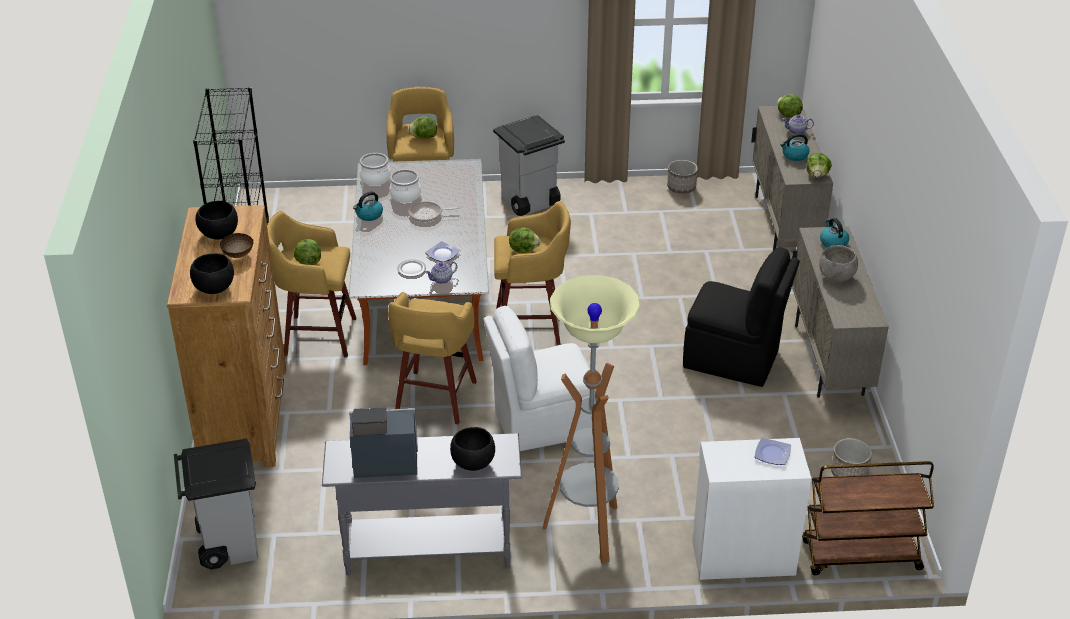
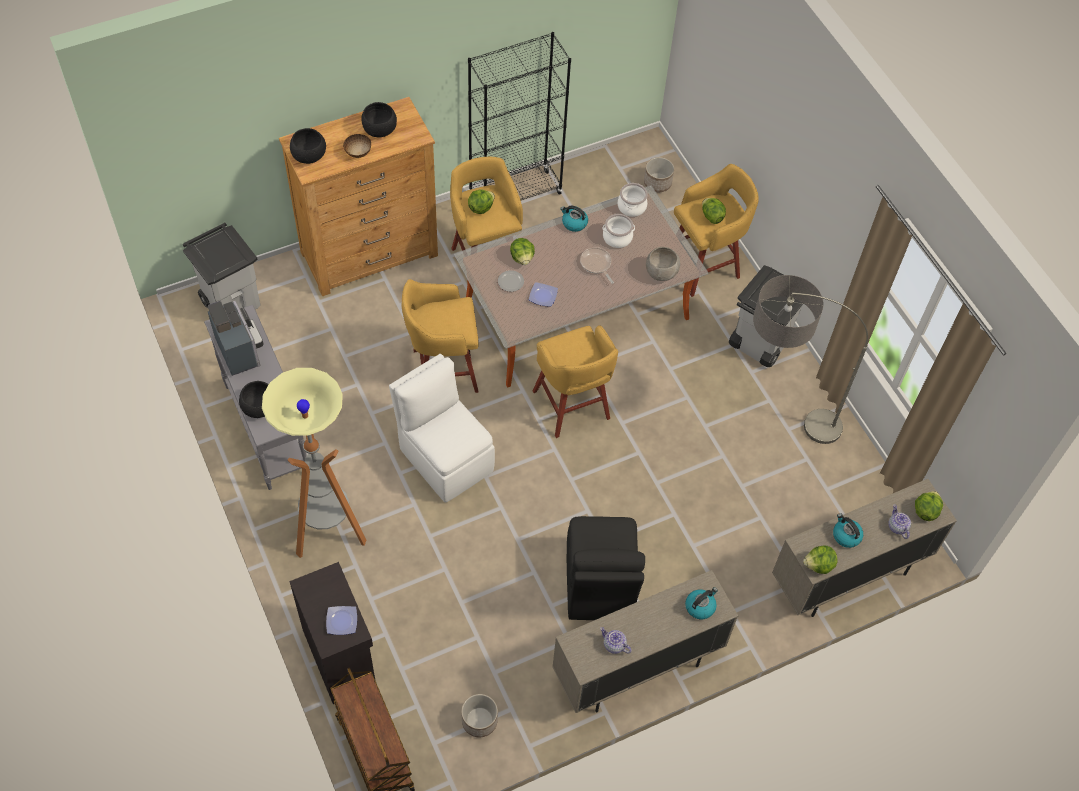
camera: 65 degrees right, 20 degrees up
(441, 279) = (506, 308): teapot -> teapot (614, 645)
(523, 249) = (572, 352): lettuce -> lettuce (522, 258)
(616, 216) = (776, 423): none -> floor lamp
(681, 187) = (860, 465): planter -> planter (657, 183)
(742, 556) = (340, 656): white cabinet -> black cabinet
(836, 276) = (642, 621): grey bowl -> grey bowl (661, 273)

